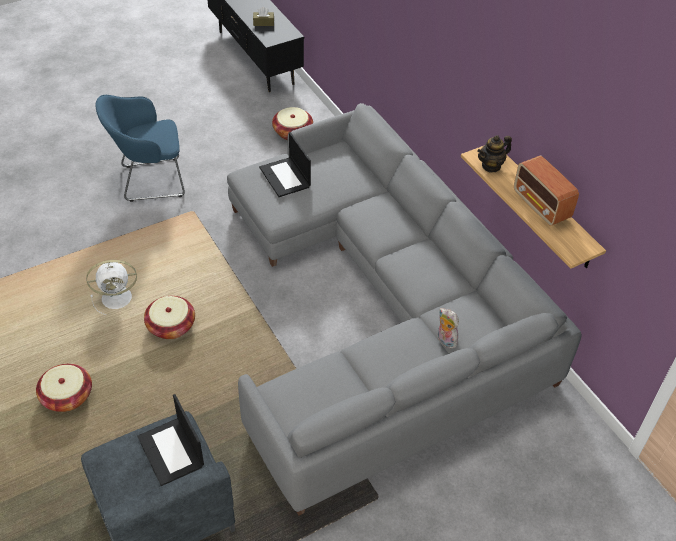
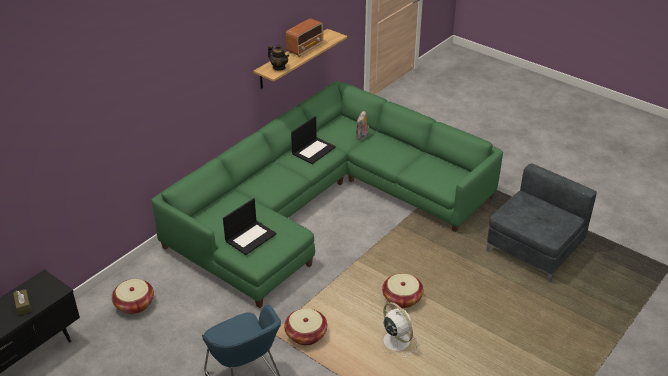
camera: 110 degrees left, 10 degrees down
(67, 396) = (498, 328): basket -> basket (306, 334)
(171, 451) = (522, 212): laptop -> laptop (313, 150)
(381, 311) = (322, 202): grey sofa -> green sofa

